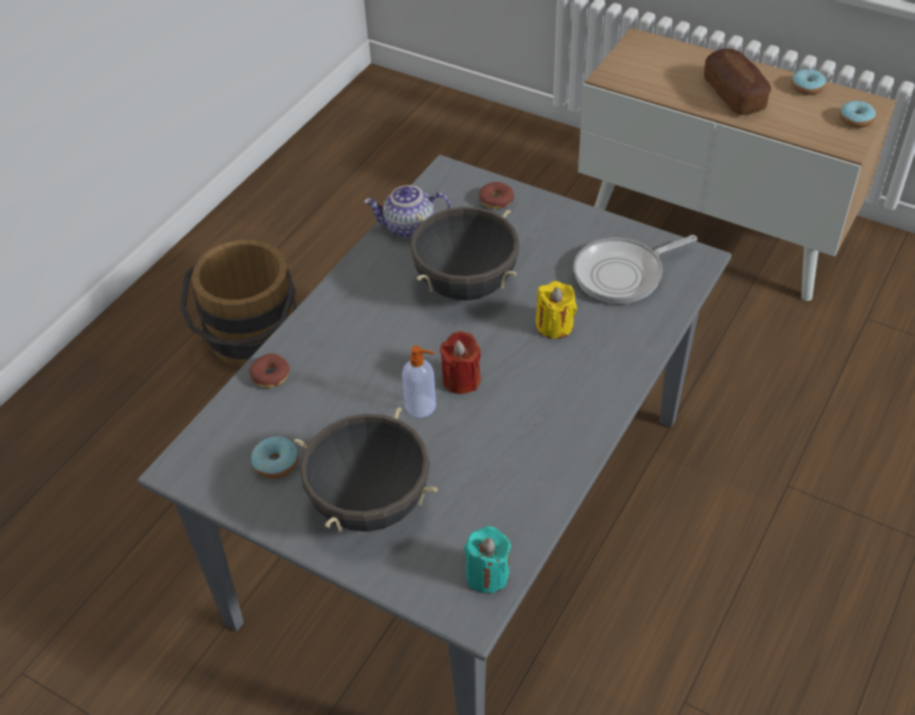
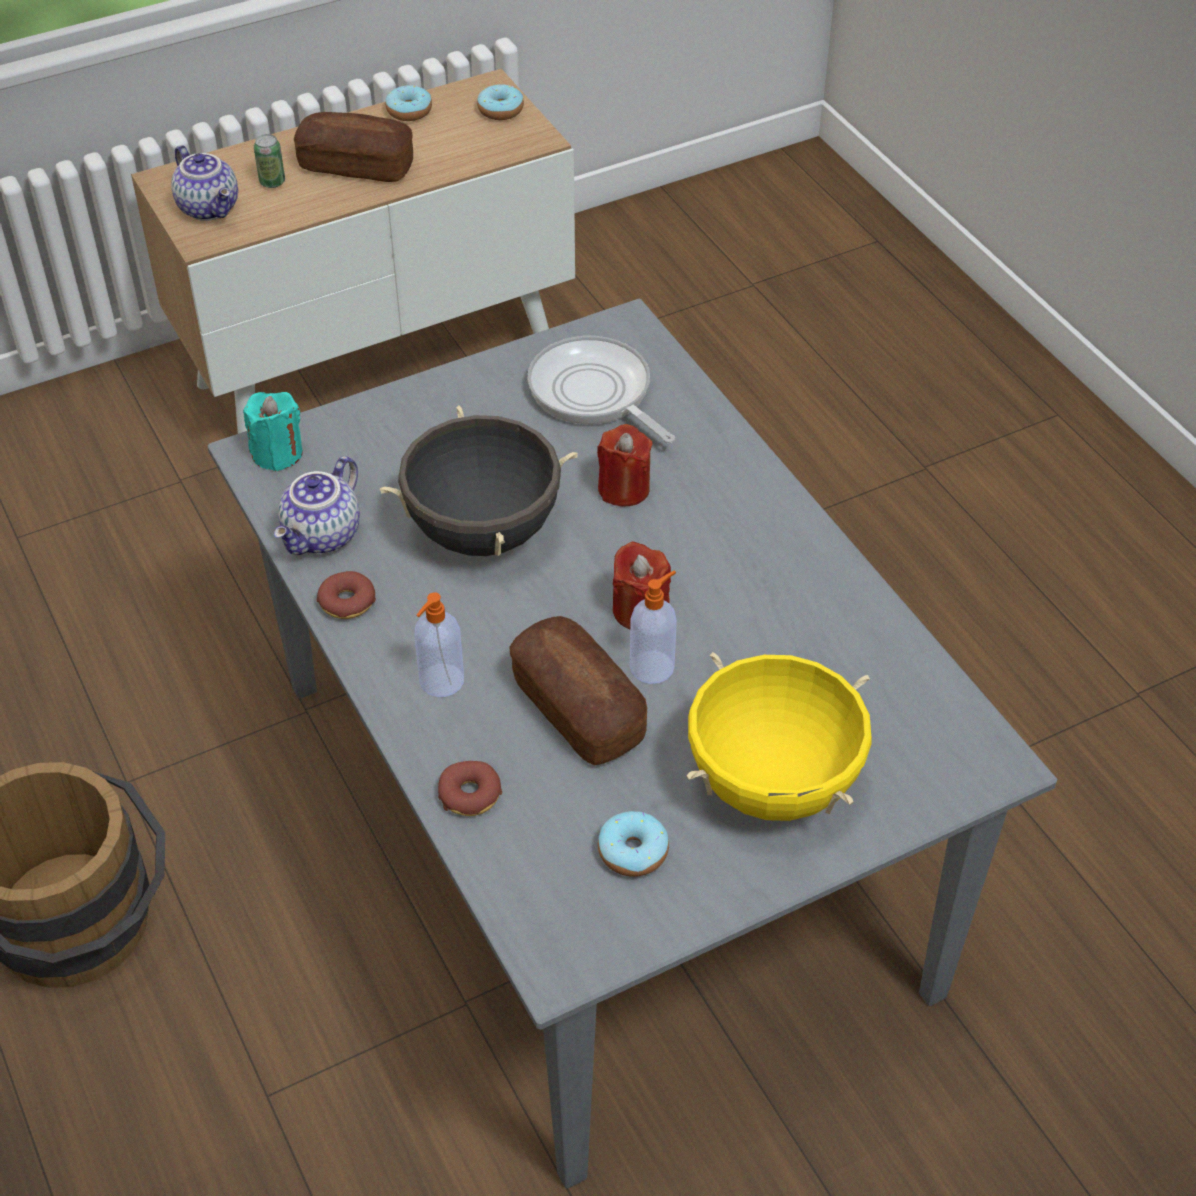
camera: 60 degrees left, 0 degrees up
(341, 324) = (440, 682): none -> soap dispenser
(363, 389) = (578, 709): none -> bread
(370, 504) = (773, 785): black cooking pot -> yellow cooking pot
(487, 574) = (951, 723): turquoise candle -> turquoise candle (277, 453)
(496, 200) = (356, 434): donut -> donut (347, 602)
(554, 325) = (624, 489): yellow candle -> red candle
(623, 274) = (594, 393): frying pan -> frying pan turned 135 degrees clockwise
(635, 65) = (210, 208): none -> teapot
(682, 74) = (272, 182): none -> can

